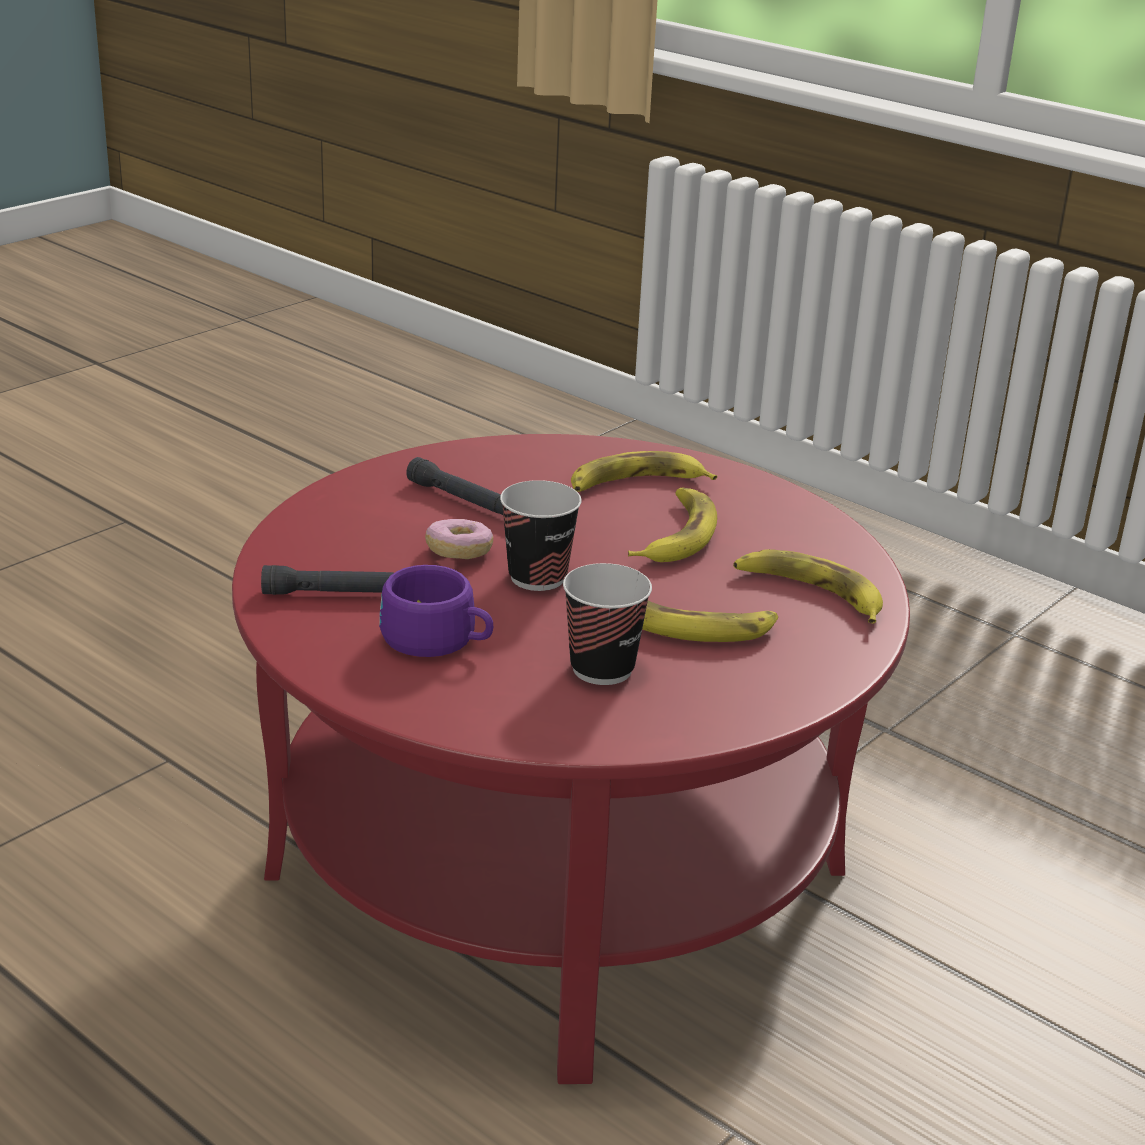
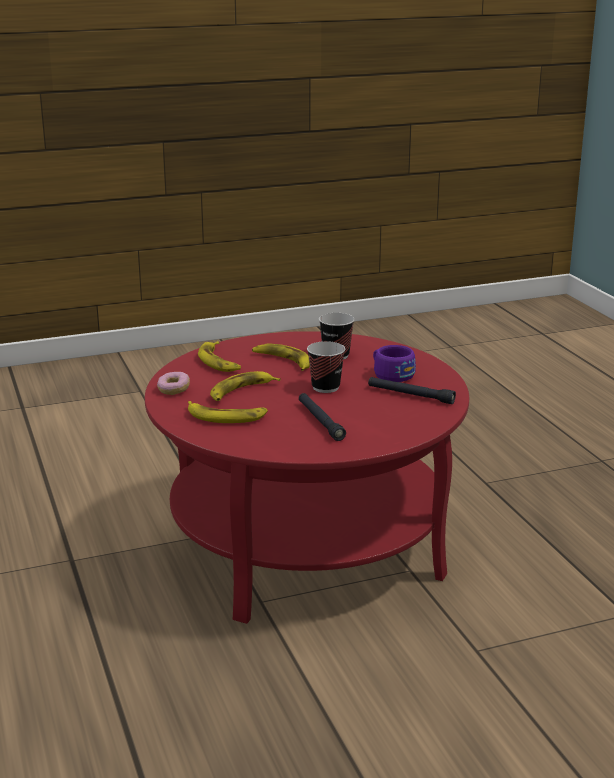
camera: 150 degrees left, 5 degrees down
(459, 552) = (350, 403): donut -> donut (173, 390)

